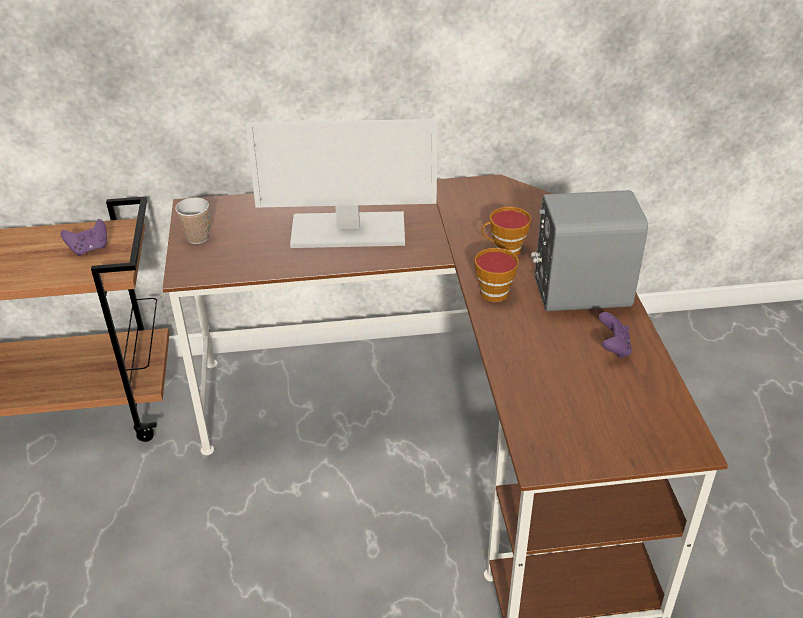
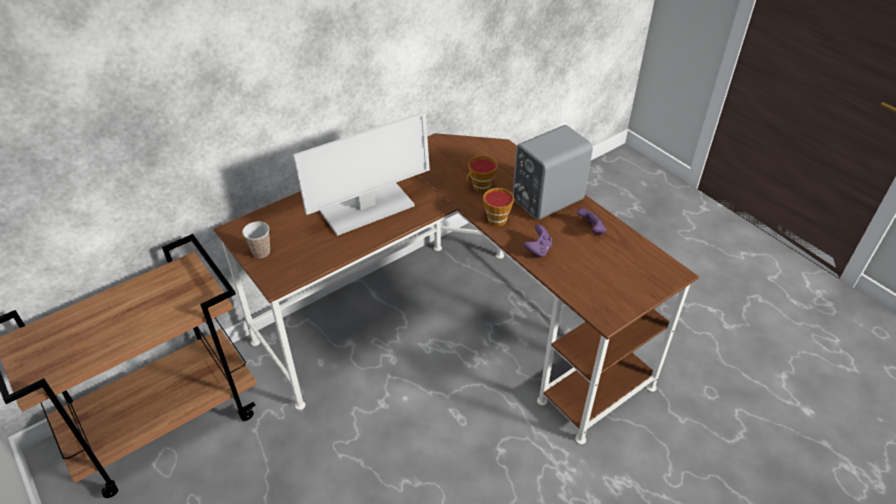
camera: 30 degrees left, 5 degrees up
(89, 249) = (173, 291): purple game controller -> purple game controller (538, 250)

